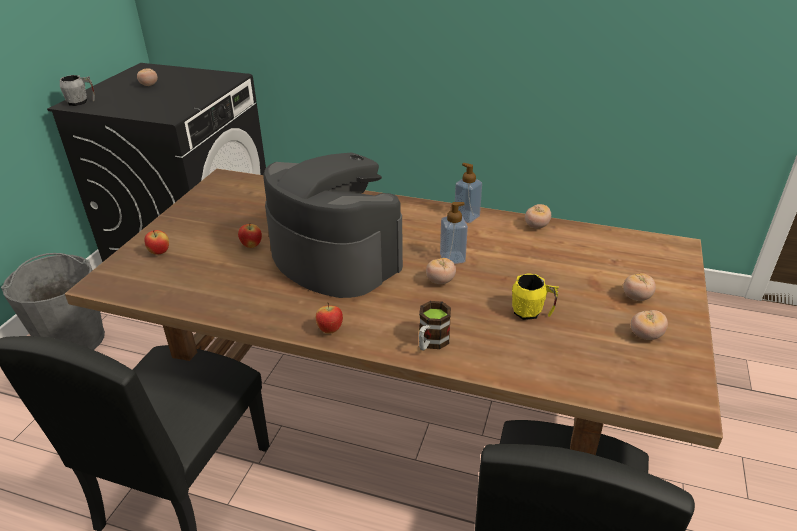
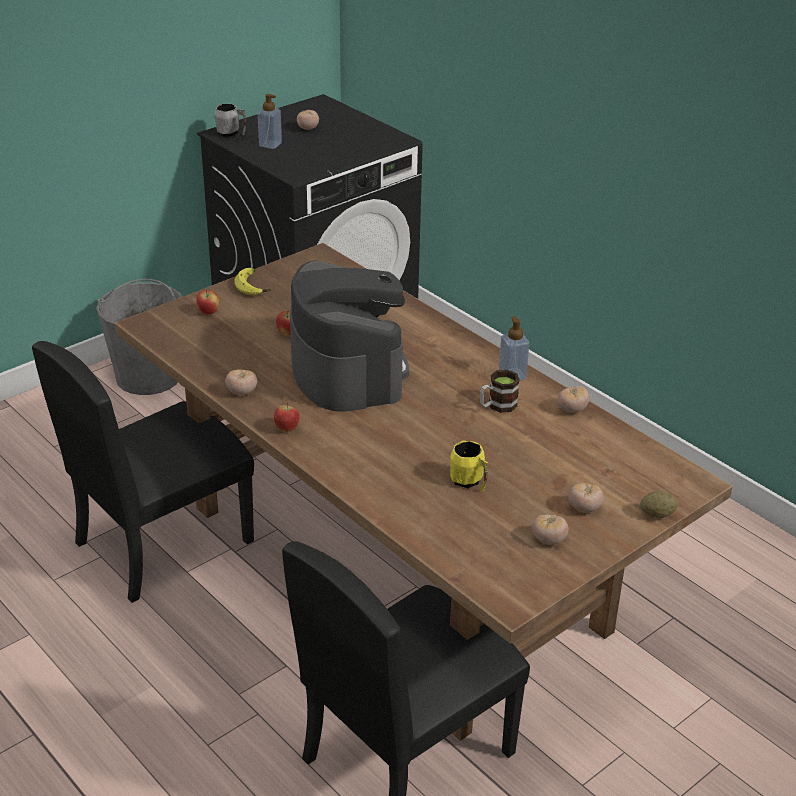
camera: 30 degrees right, 0 degrees up
(185, 217) = (254, 286): none -> banana
(431, 343) = (356, 471): mug -> mug (497, 406)
(440, 281) = (419, 425): tomato -> tomato (242, 392)
(452, 258) = (453, 409): soap dispenser -> soap dispenser (270, 144)
(686, 280) = (657, 514): none -> potato

